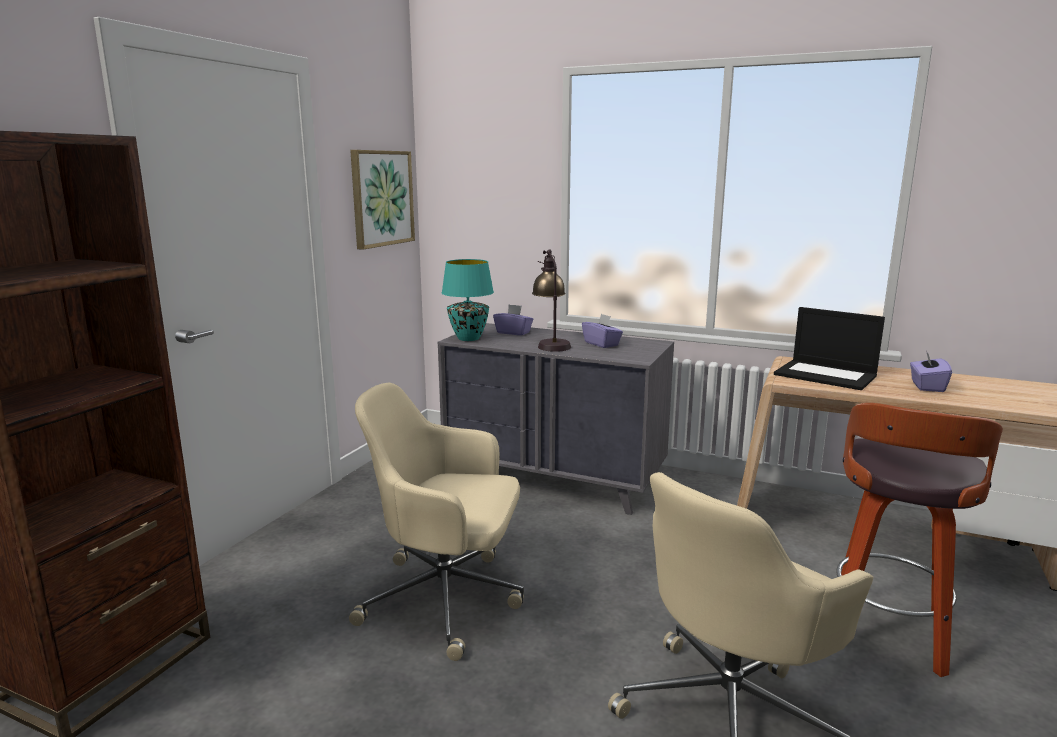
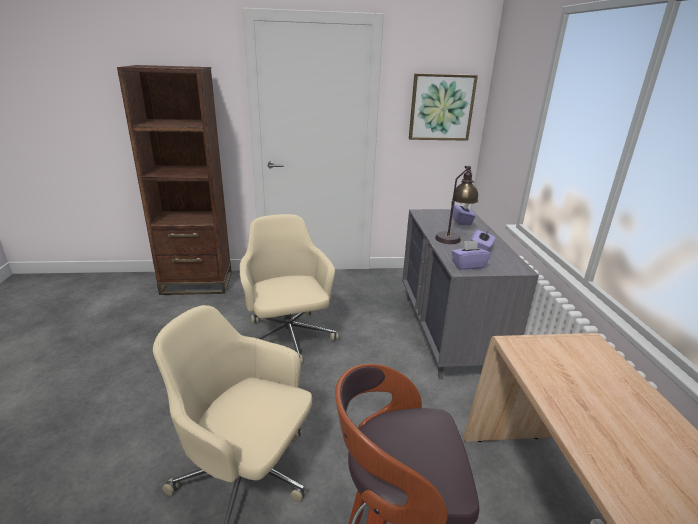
camera: 60 degrees right, 10 degrees up
(468, 338) = (427, 214): turquoise table lamp -> none
(826, 375) = (568, 366): laptop -> none
(926, 386) = (631, 445): purple tissue box -> purple tissue box (468, 265)

